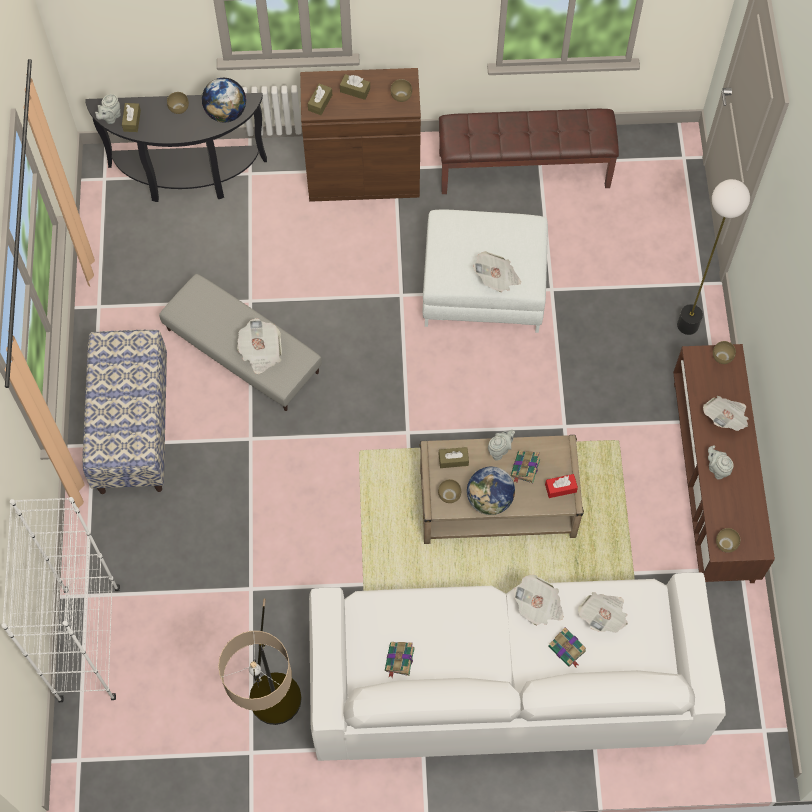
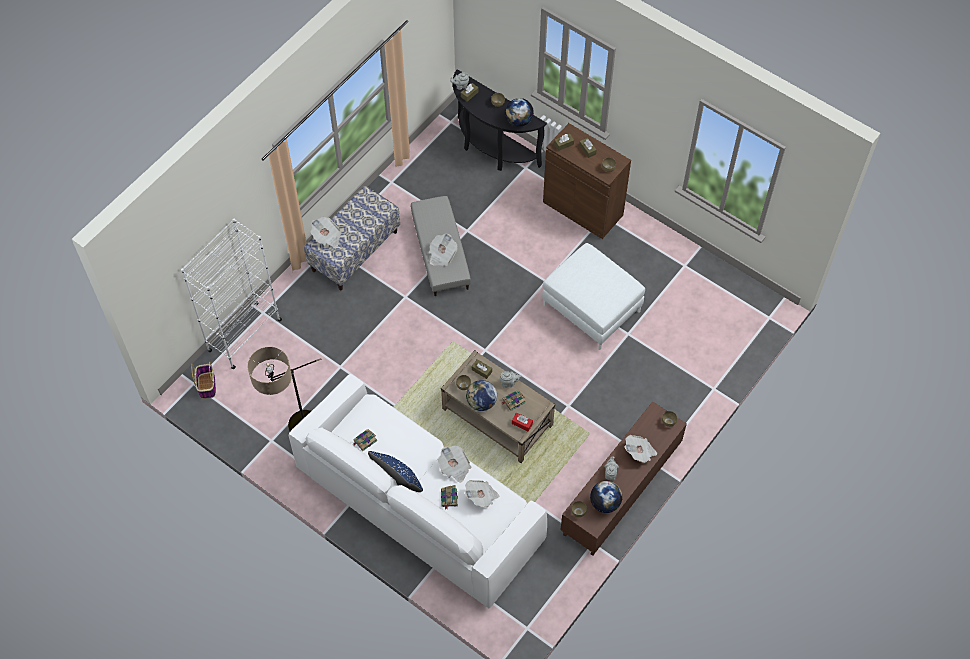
camera: 40 degrees right, 5 degrees down
(99, 748) = (206, 385): none -> basket
(487, 678) = (397, 481): none -> blue pillow
(496, 278) = (586, 298): newspaper -> newspaper (327, 237)
(524, 169) = (673, 263): brown bench -> none
(687, 324) = (685, 403): floor lamp -> none
(744, 509) = (605, 503): none -> globe

